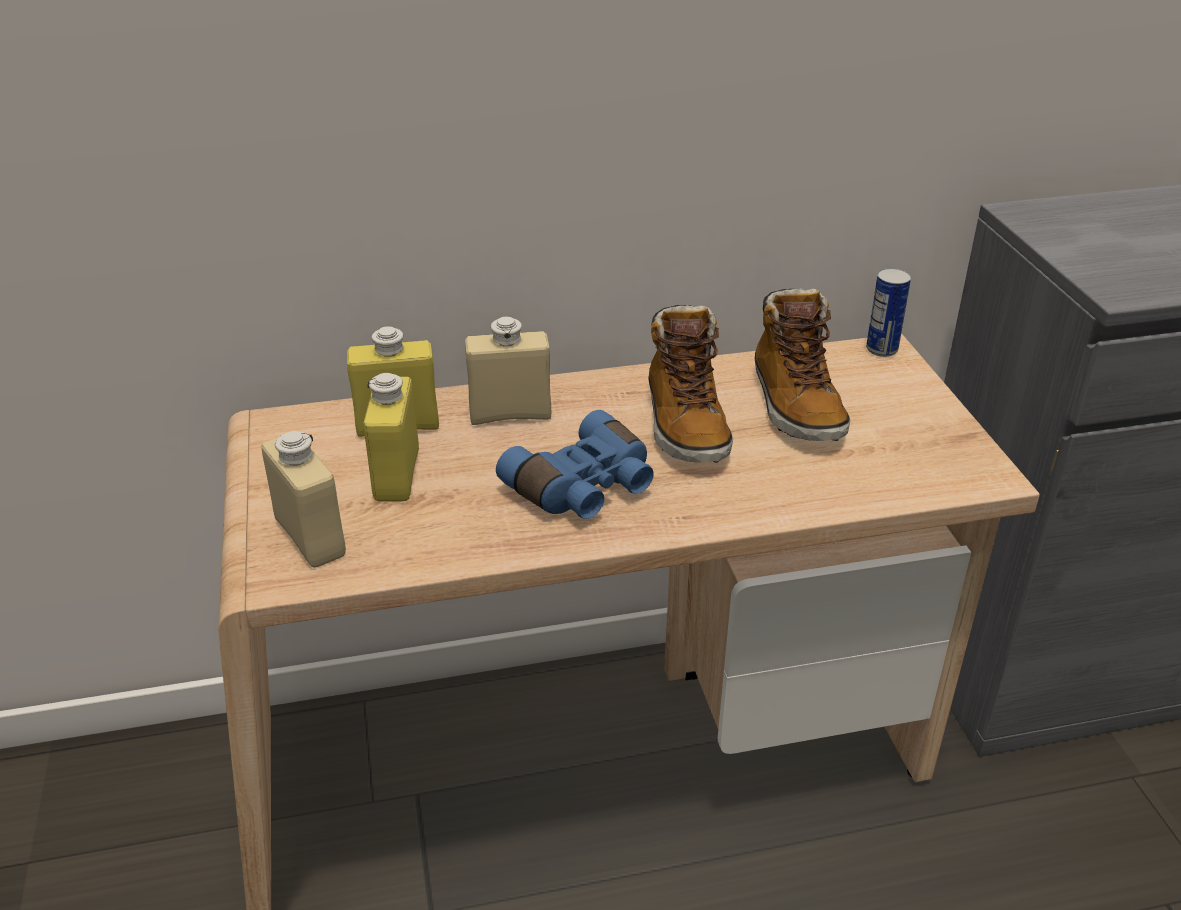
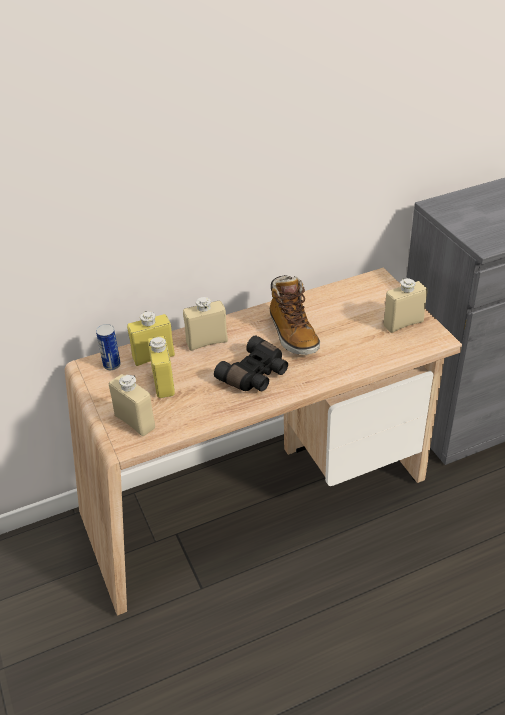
camera: 10 degrees left, 5 degrees up
(585, 488) = (255, 375): blue binoculars -> black binoculars
(795, 405) = (342, 315): boot -> none
(881, 349) = (376, 278): can -> can (112, 365)
(919, 437) = (403, 323): none -> beige bottle

